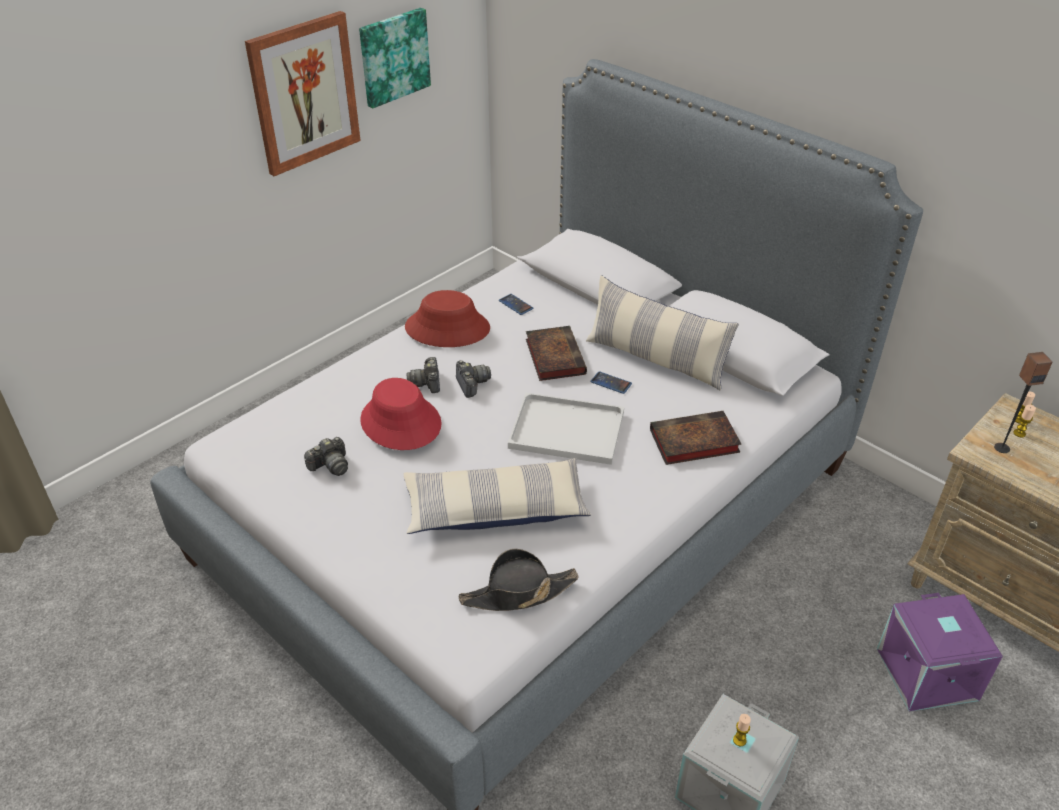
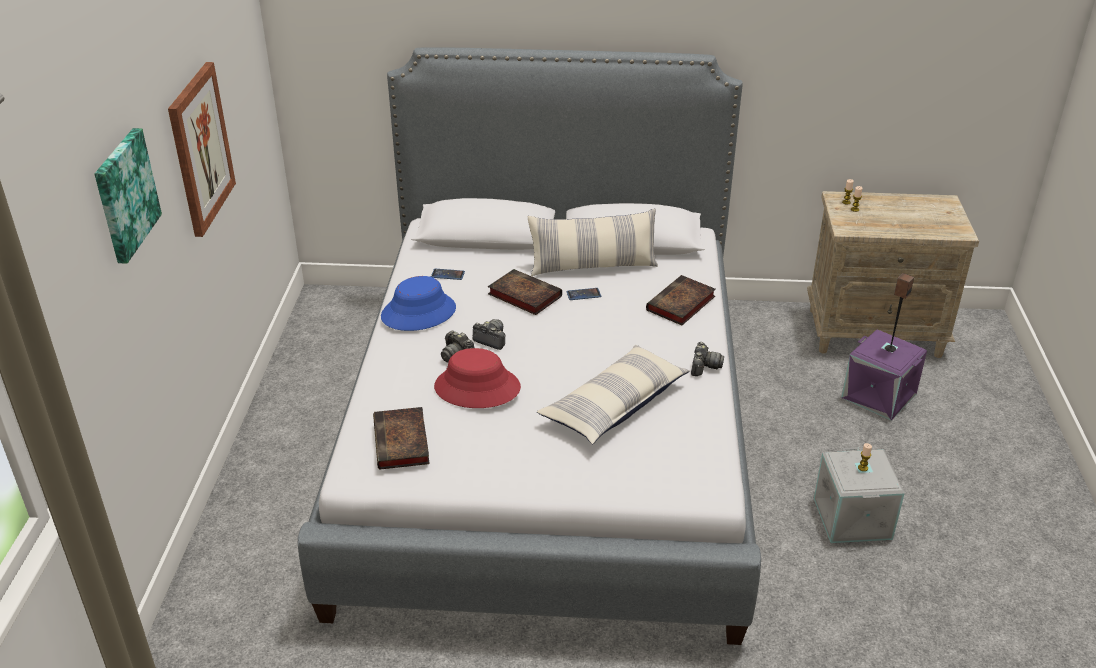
camera: 40 degrees left, 5 degrees down
(282, 439) = (402, 443): none -> book
(330, 466) = (465, 441): camera -> camera (704, 367)
(393, 56) = (234, 96): picture -> picture (124, 195)
(447, 328) = (418, 312): red hat -> blue hat
(518, 593) = (694, 442): black hat -> none
(564, 430) = (594, 337): white tray -> none
(1001, 448) = (856, 221): speaker -> speaker (890, 348)

